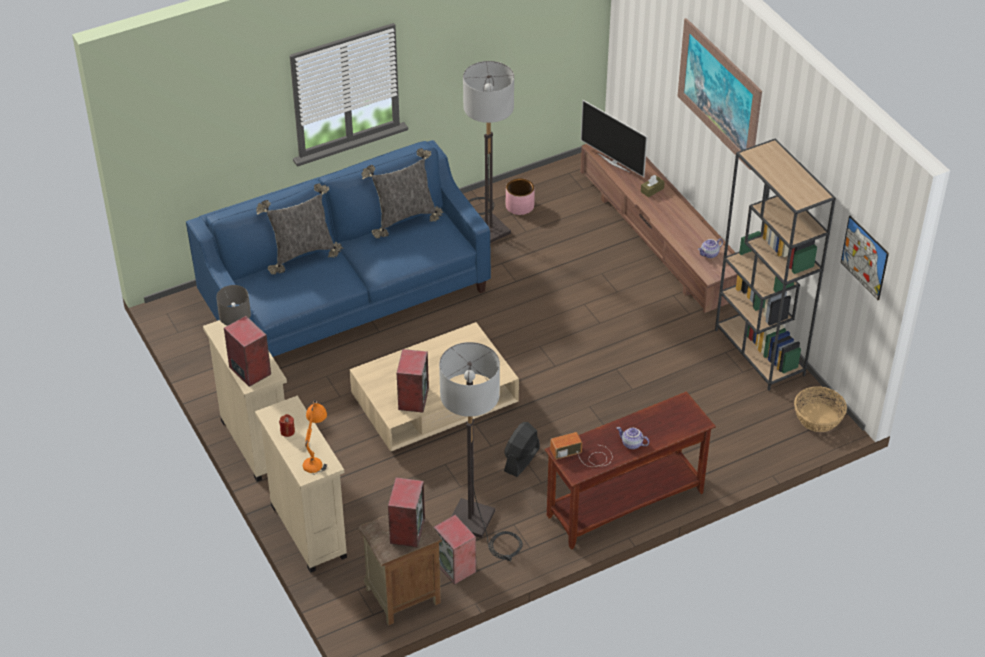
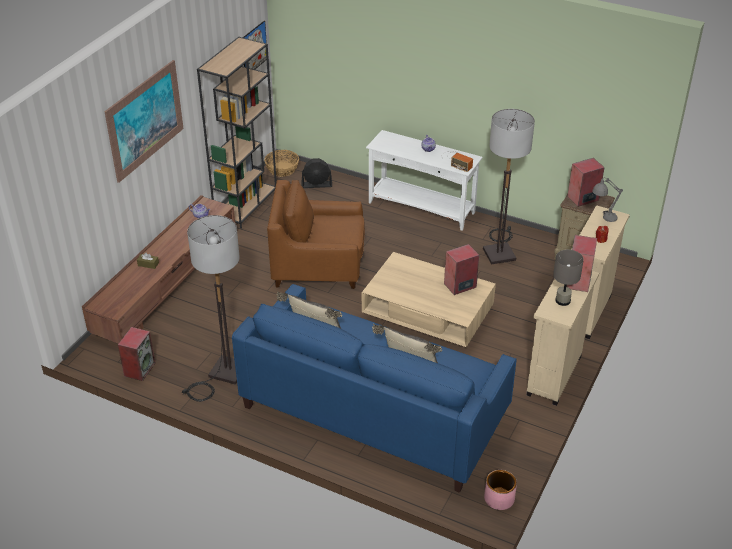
camera: 125 degrees left, 5 degrees down
(316, 457) = (602, 219): orange table lamp -> grey table lamp
(456, 567) = (536, 245): speaker -> speaker (139, 369)
(519, 206) = (182, 369): pink planter -> pink planter (499, 498)
(521, 460) = (432, 257): black fan -> black fan (317, 184)
(592, 361) = (319, 264): none -> brown armchair
(614, 162) = (127, 295): television -> none
(624, 504) = (422, 208): brown console table -> white console table

